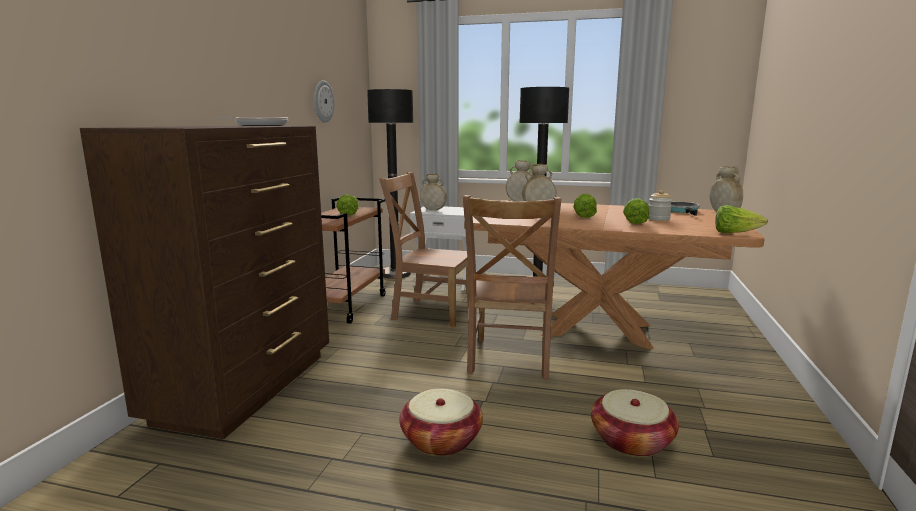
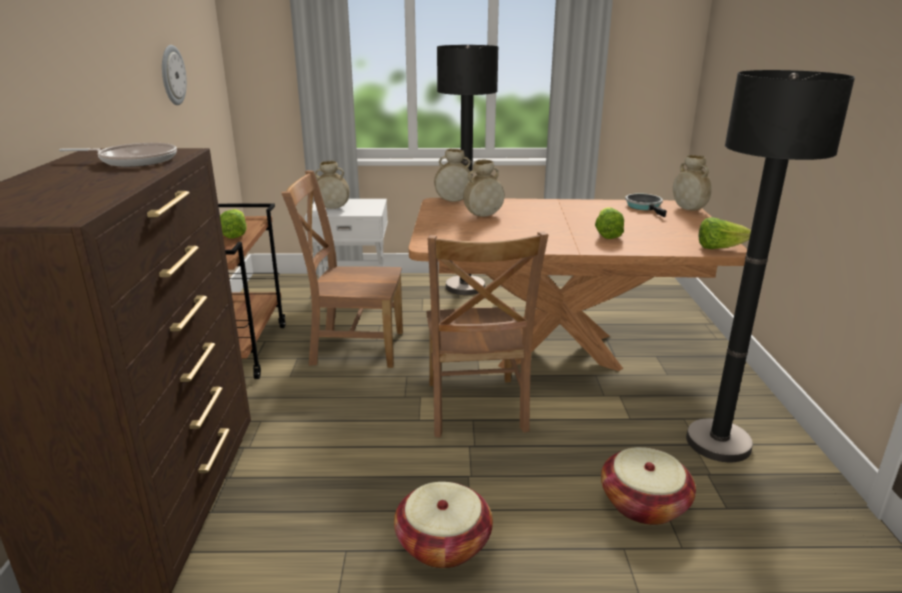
camera: 15 degrees left, 10 degrees up
(395, 274) = (284, 288): black floor lamp -> black floor lamp (718, 442)
(582, 216) = (541, 226): lettuce -> none
(658, 219) = (627, 225): jar -> none

